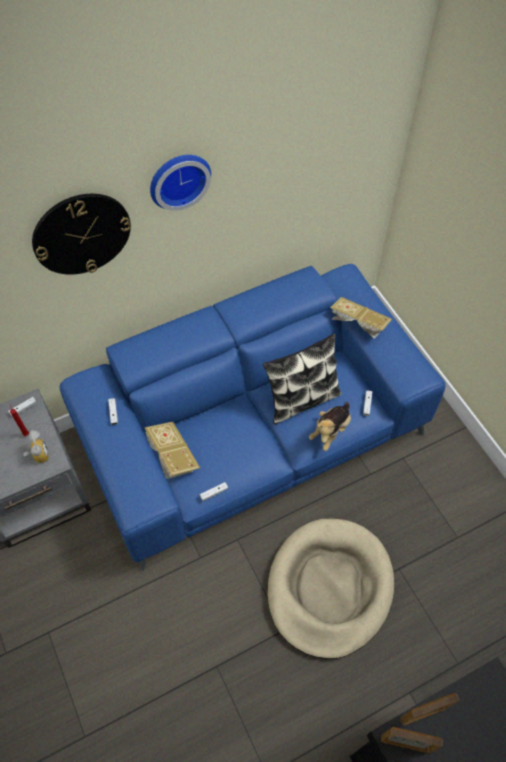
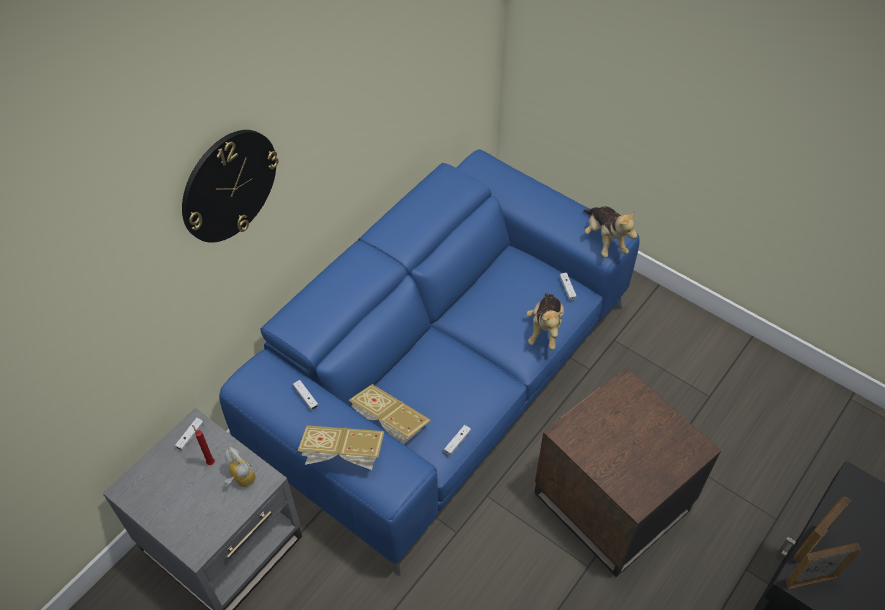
camera: 25 degrees left, 5 degrees down
(178, 179) = (314, 91): wall clock -> none
(301, 399) = (497, 309): pillow -> none
(329, 587) = (610, 502): beige dog bed -> brown side table
(358, 325) = (521, 208): book -> book (343, 455)
(411, 377) = (604, 240): none -> plush toy

